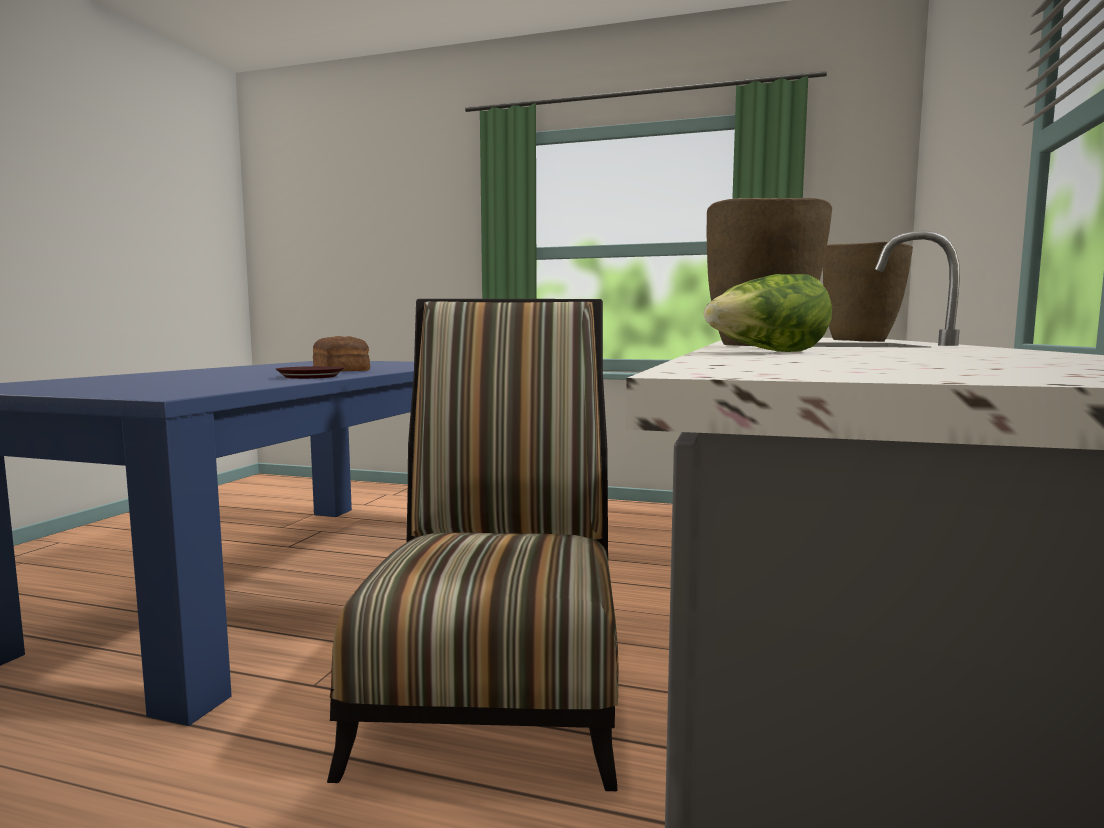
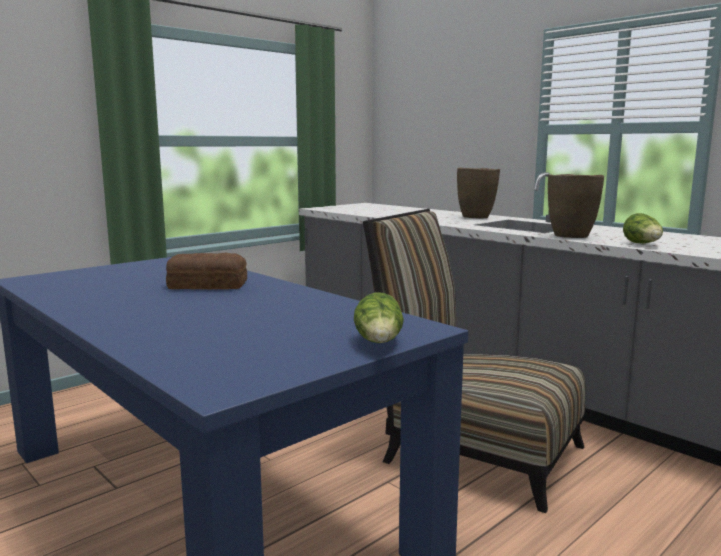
camera: 60 degrees left, 5 degrees up
(101, 392) = (379, 343): none -> lettuce
(311, 377) = (290, 296): brown plate -> none

